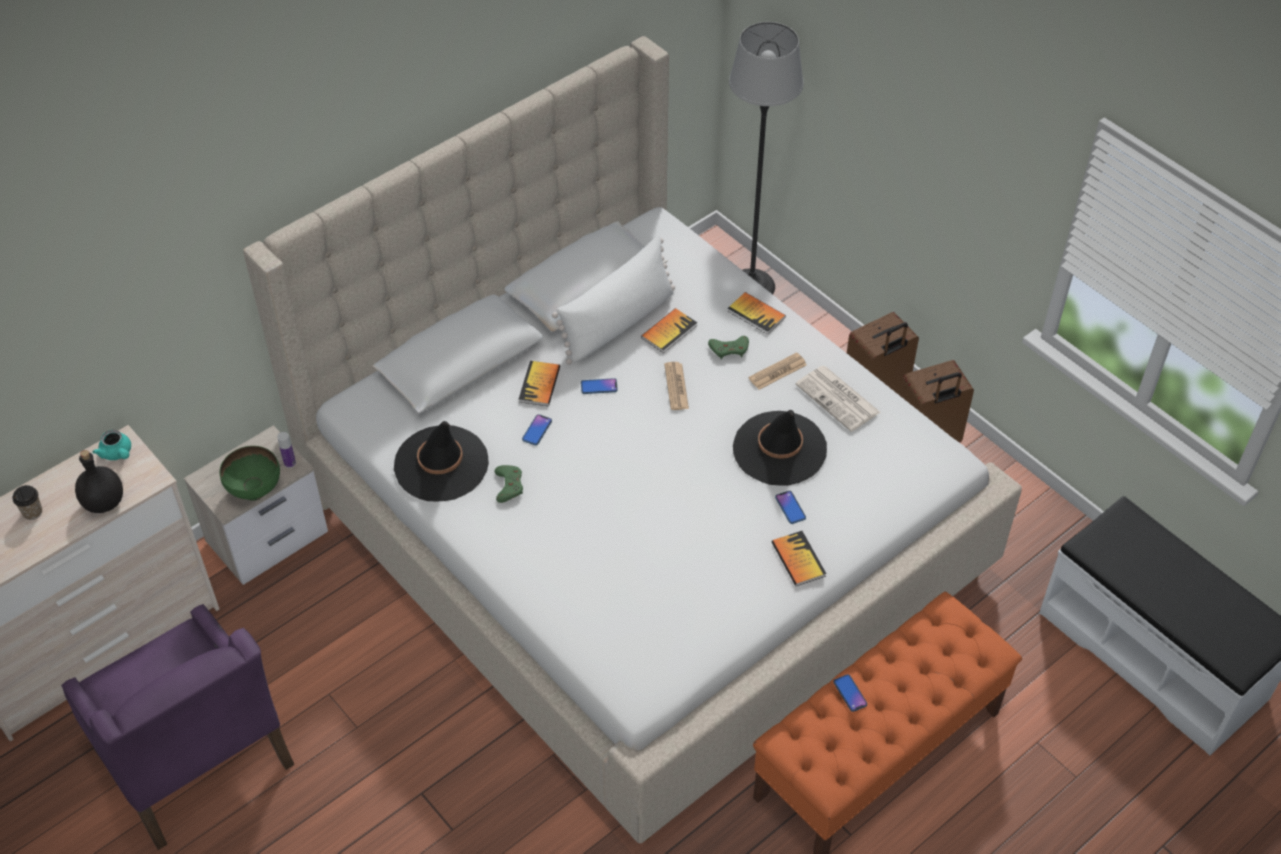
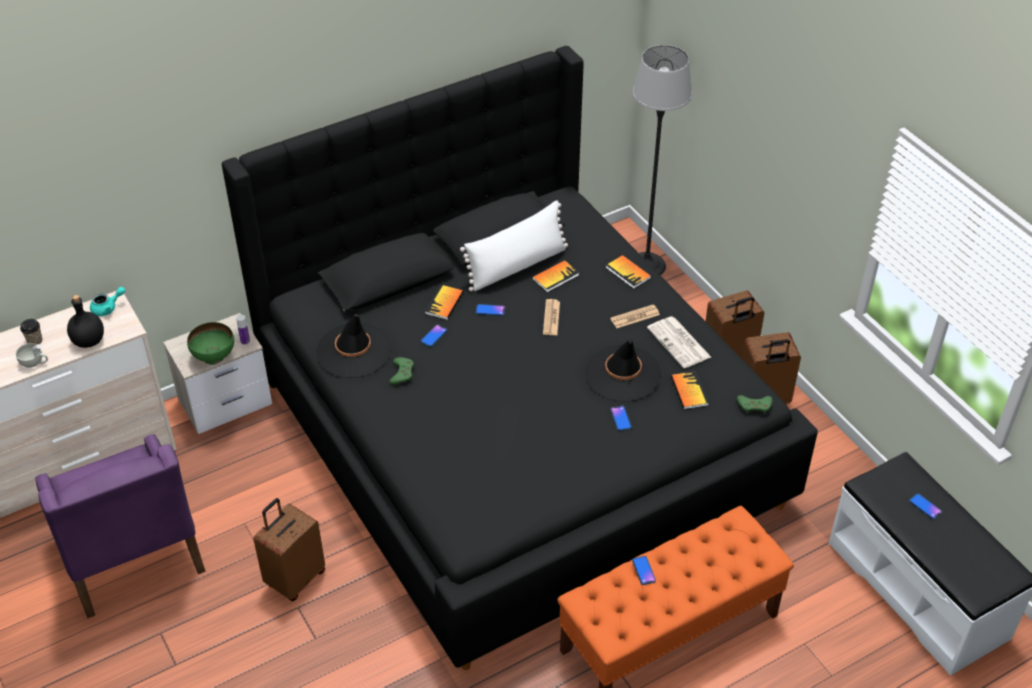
camera: 10 degrees right, 5 degrees down
(40, 542) = (34, 362): none -> white cup
(117, 454) = (107, 308): turquoise teapot -> turquoise teapot turned 90 degrees counterclockwise
(409, 756) = (294, 578): none -> brown suitcase
(641, 529) = (517, 435): beige bed -> black bed
(729, 349) = (600, 296): green game controller -> green game controller (754, 406)
(798, 559) = (618, 458): book -> book (689, 391)
(1160, 563) = (925, 507): none -> phone

